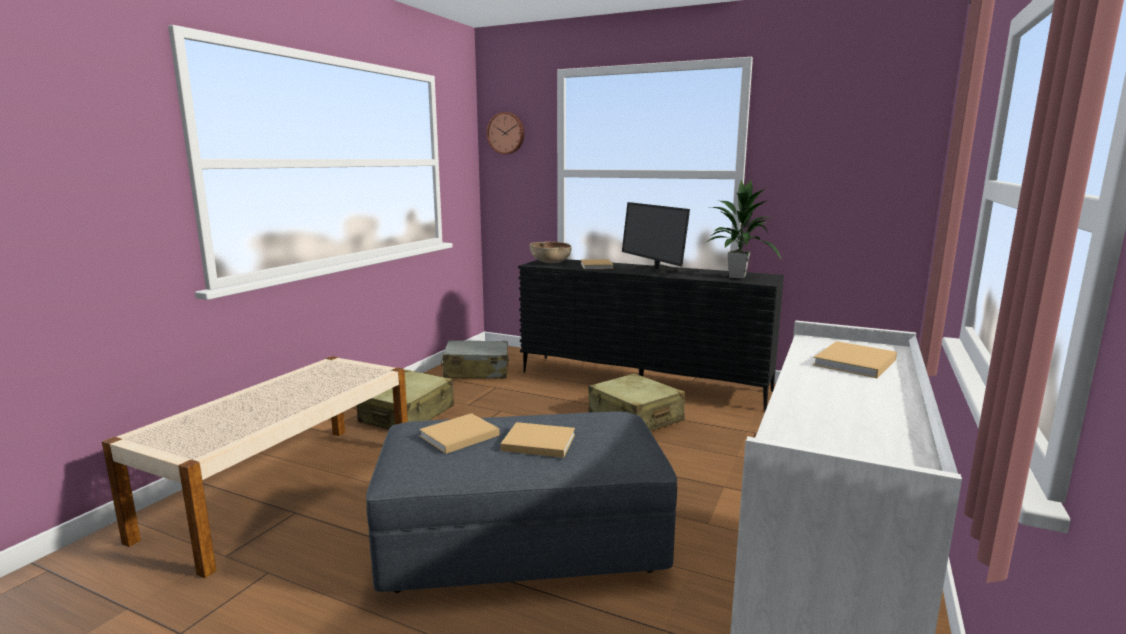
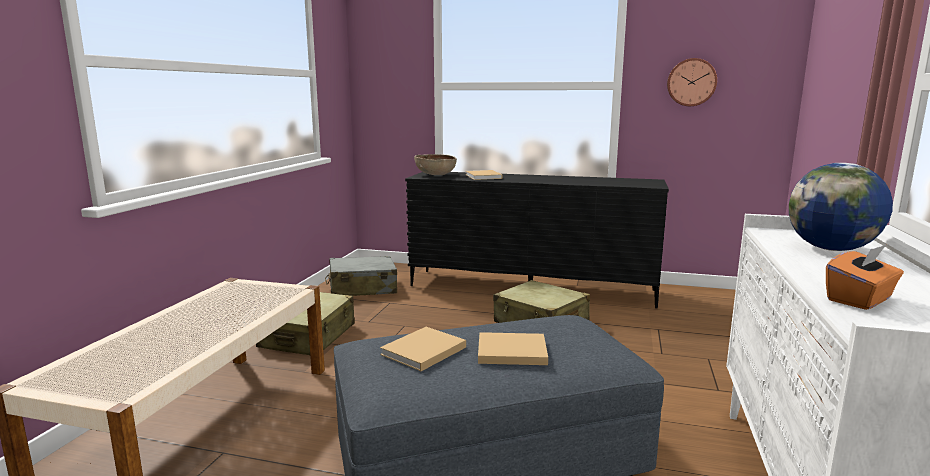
camera: 10 degrees left, 0 degrees up
(506, 133) = (379, 46): wall clock -> wall clock (691, 82)
(656, 270) = (544, 178): monitor -> none
(736, 277) = (624, 182): potted plant -> none
(812, 416) = (860, 300): none -> orange tissue box
(854, 363) = (831, 249): beige book -> globe

